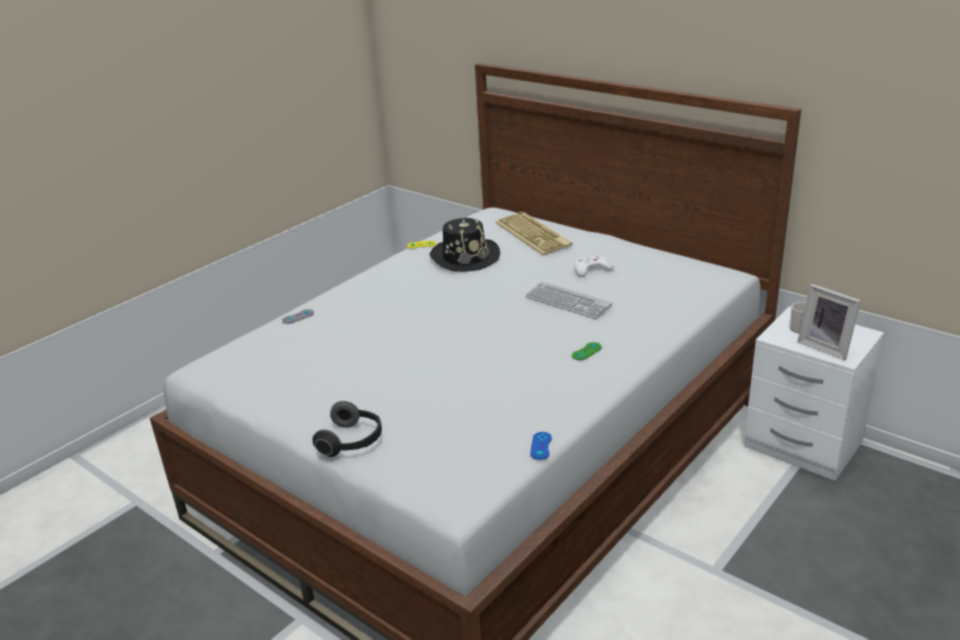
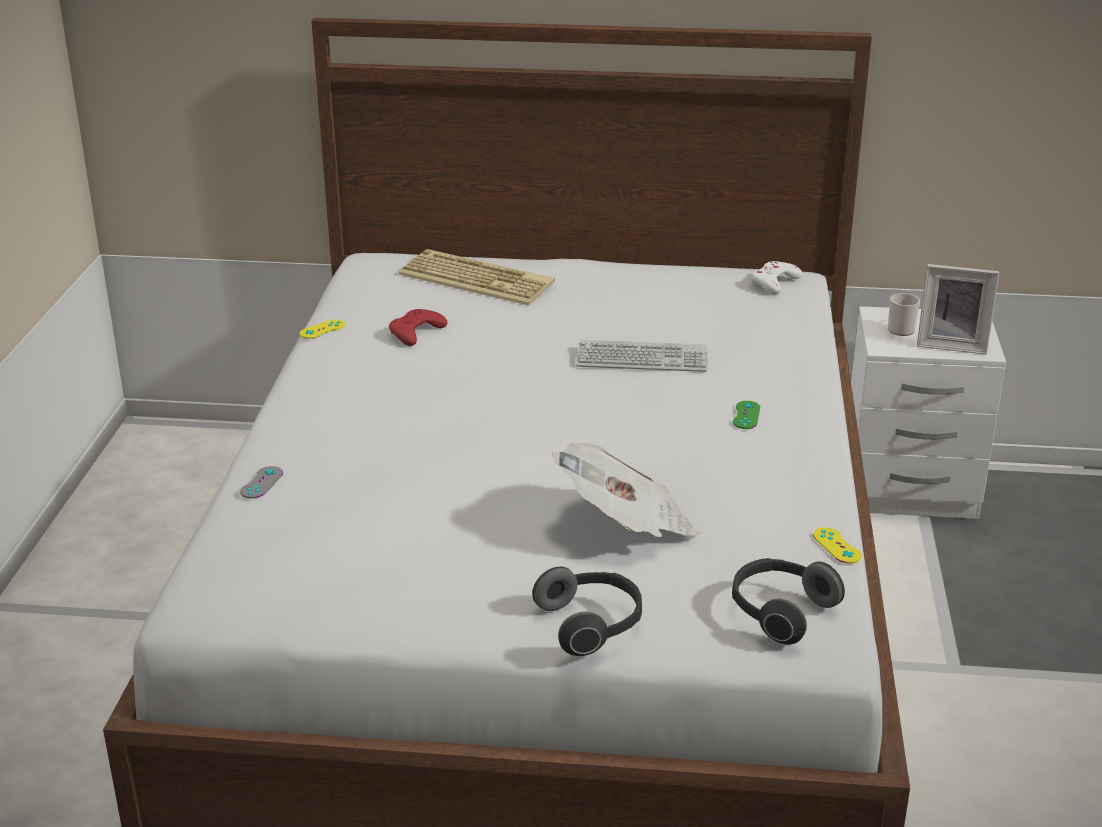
camera: 35 degrees left, 0 degrees up
(438, 393) = (626, 525): none -> newspaper
(457, 472) = (779, 612): none -> headphones
(464, 257) = (415, 332): black hat -> red game controller
(541, 446) = (837, 546): blue game controller -> yellow game controller
(591, 270) = (619, 310): white game controller -> white game controller (774, 282)

